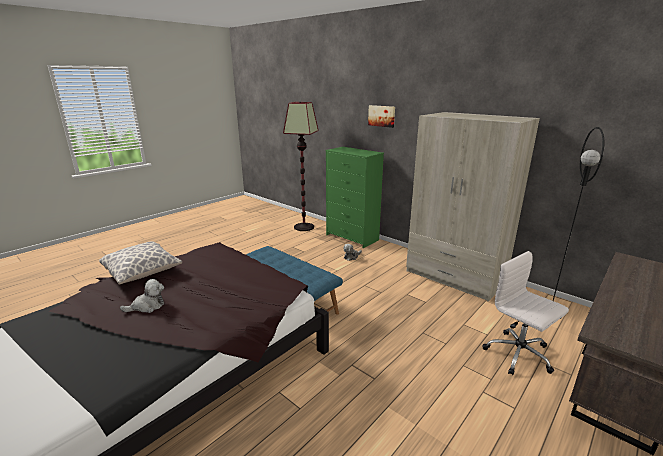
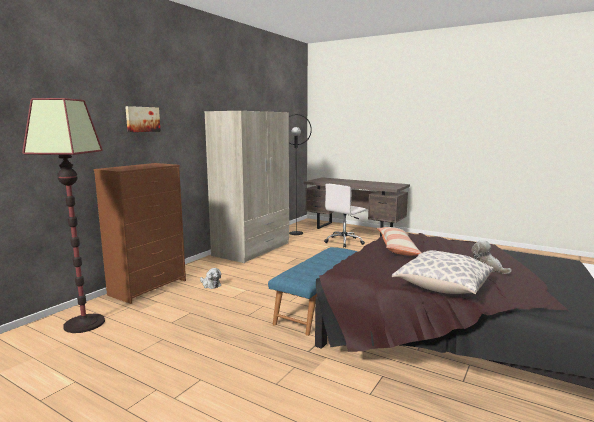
camera: 100 degrees left, 10 degrees down
(242, 276) = (397, 248): none -> pillow
(352, 237) = (149, 287): green dresser -> brown dresser

